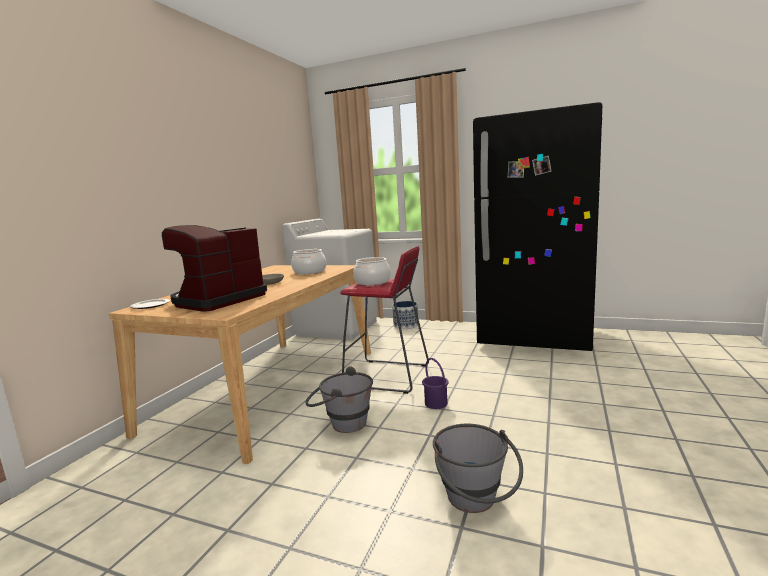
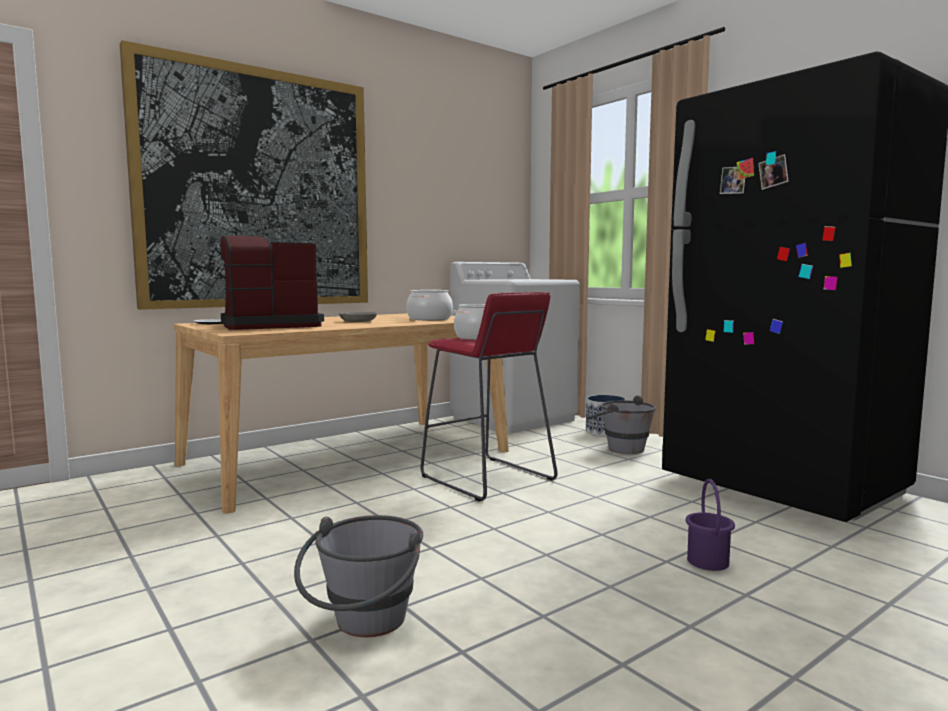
camera: 30 degrees right, 5 degrees down
(150, 180) = (257, 190): none -> picture
(341, 423) = (359, 508): grey bucket -> grey bucket (619, 448)
(435, 403) = (494, 520): purple bucket -> purple bucket (707, 561)

